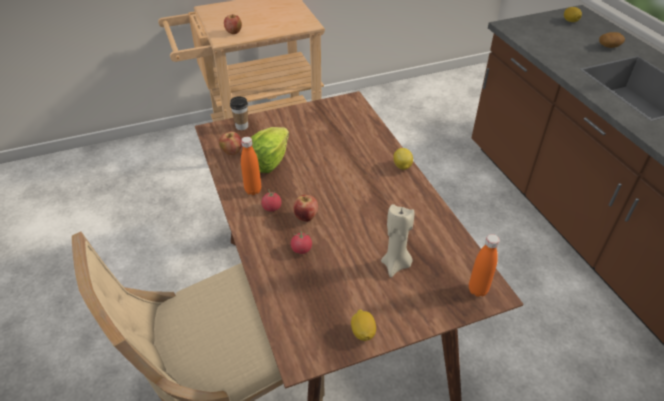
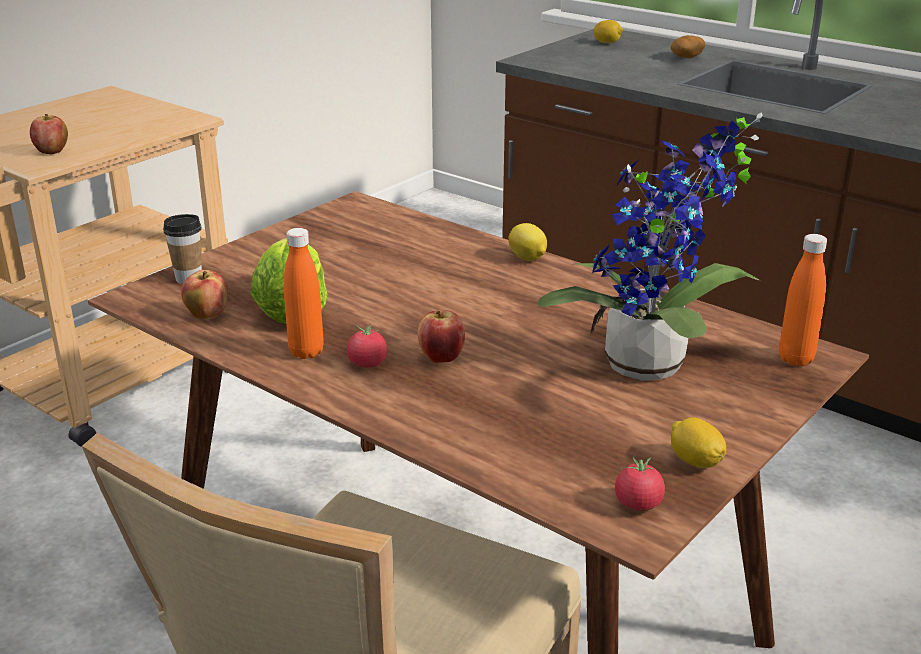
camera: 30 degrees left, 15 degrees down
(301, 249) = (480, 398): tomato -> tomato (638, 504)
(396, 265) = (651, 369): beige candle -> potted plant

